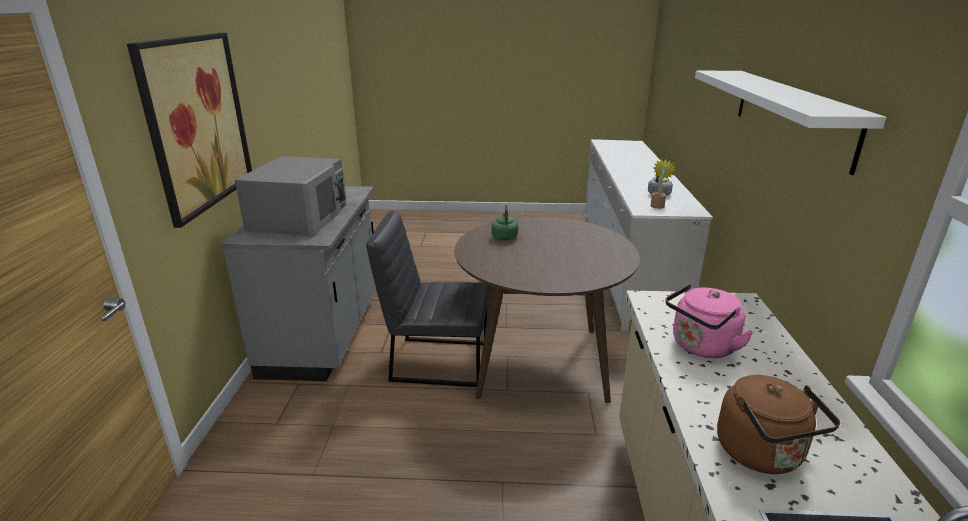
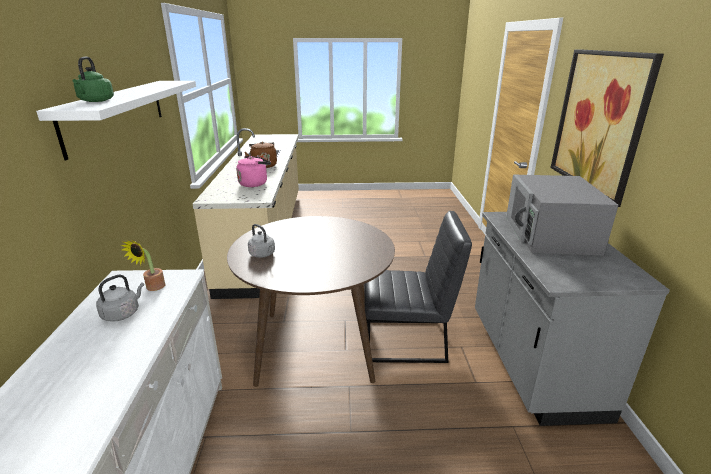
camera: 175 degrees right, 0 degrees up
(504, 236) = (350, 259): green kettle -> green kettle (95, 101)
(595, 243) = (263, 254): none -> grey kettle

